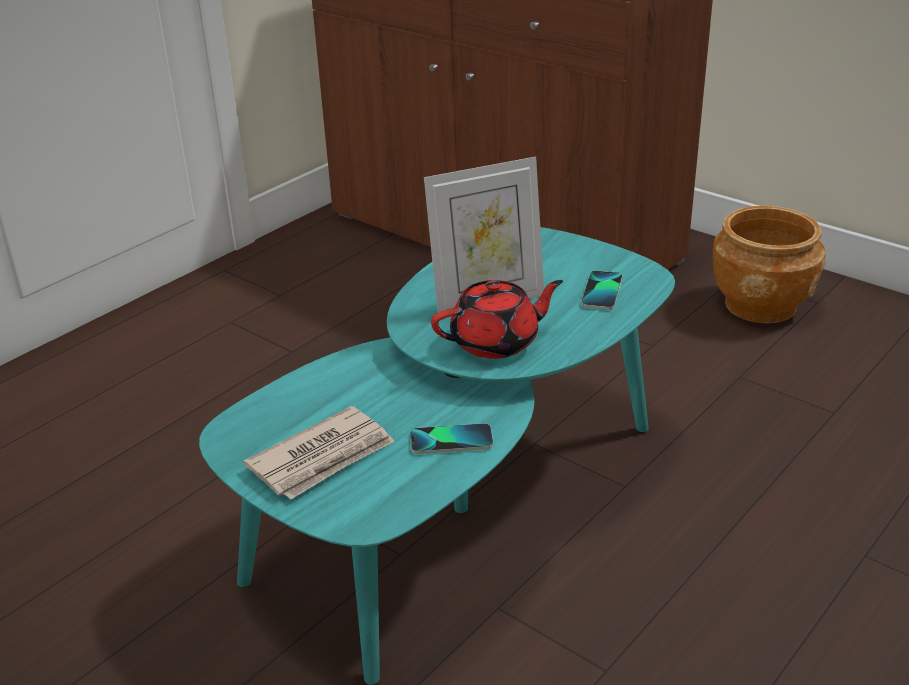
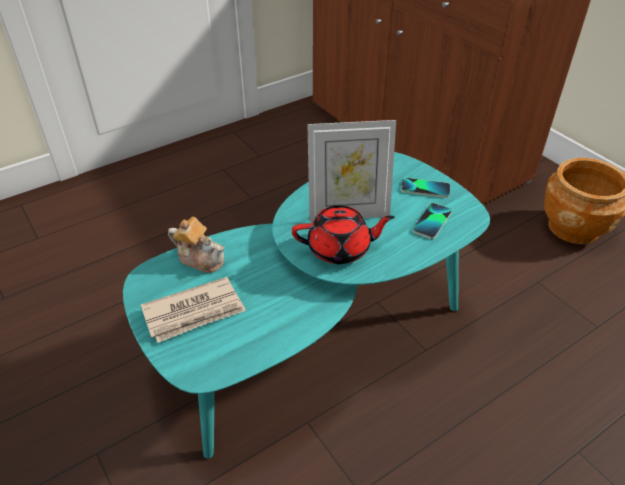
camera: 15 degrees right, 10 degrees up
(298, 396) = (200, 258): none -> teapot
(451, 440) = (283, 319): phone -> phone (425, 188)

